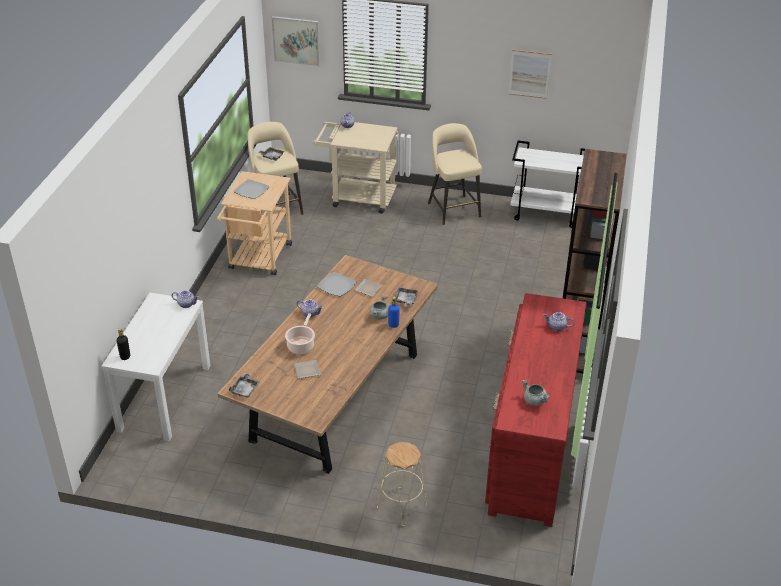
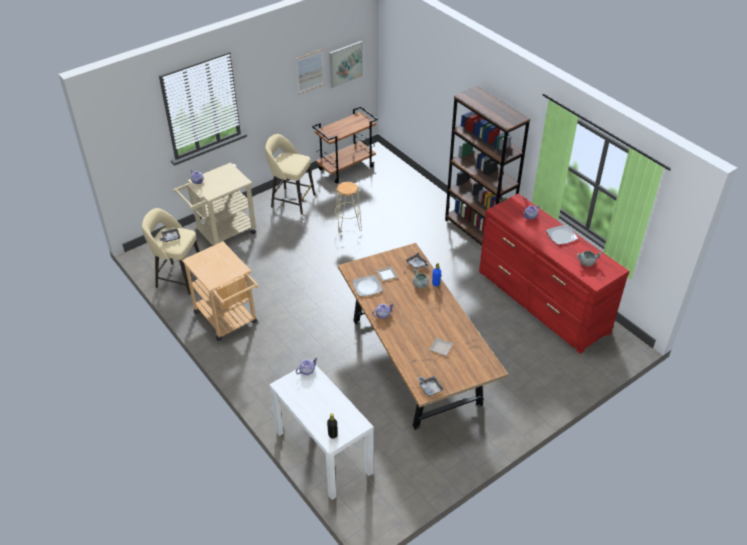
camera: 50 degrees left, 5 degrees up
(251, 190) = (214, 267): plate -> plate (561, 235)
(296, 40) = (126, 134): picture -> picture (345, 64)
(301, 345) = (412, 337): cooking pot -> none
(401, 506) = (541, 387): beige stool -> beige stool (348, 225)
(546, 214) = (346, 168): white cart -> brown cart

